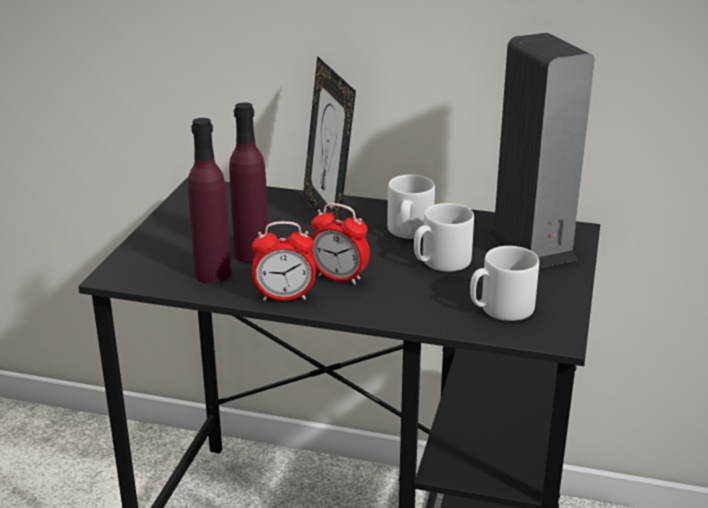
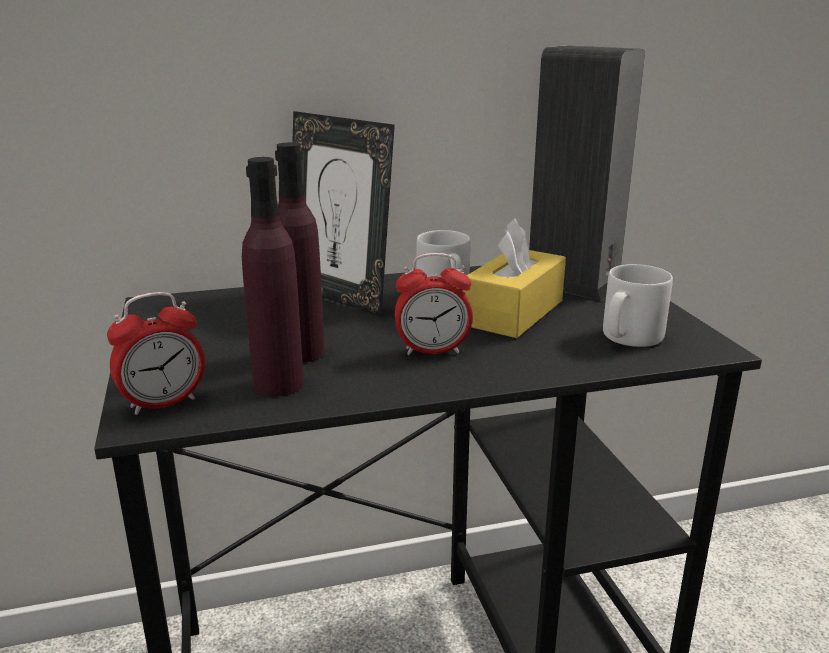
camera: 30 degrees left, 5 degrees down
(285, 297) = (398, 385): alarm clock -> alarm clock (163, 403)
(441, 262) = (513, 313): grey mug -> yellow tissue box

